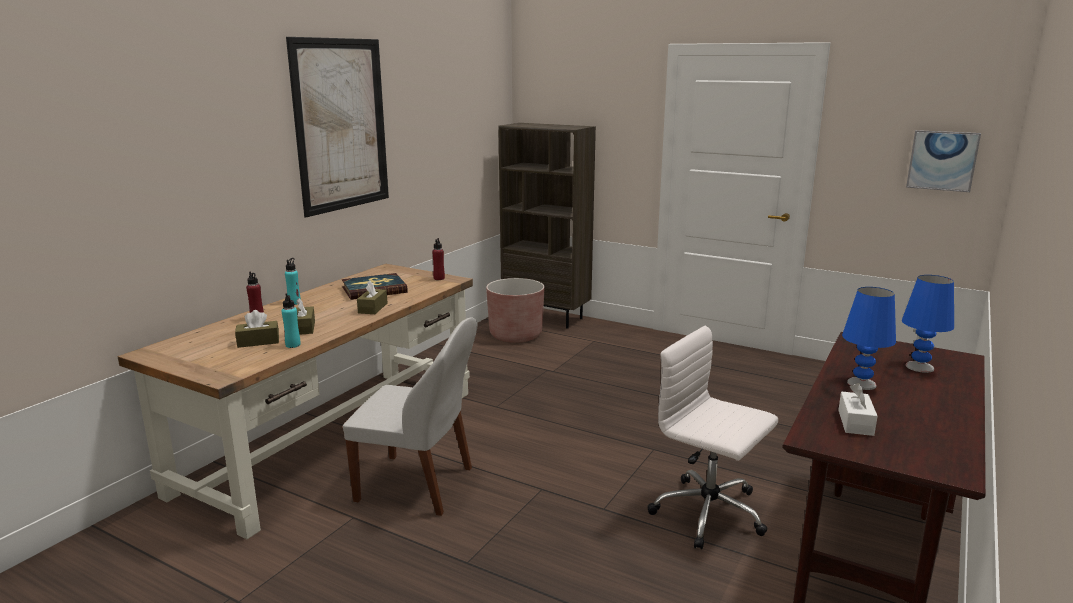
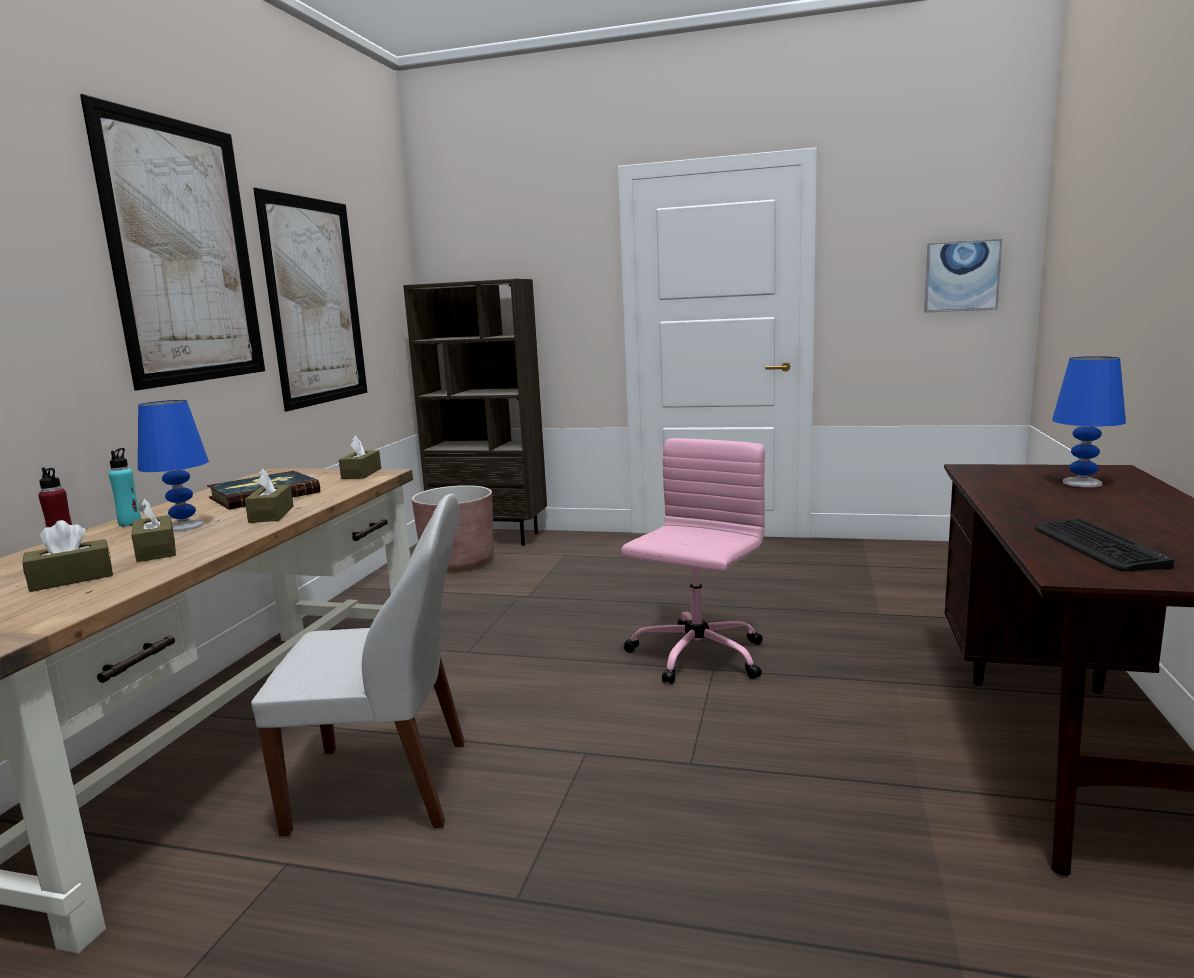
camera: 15 degrees left, 5 degrees down
(293, 345) = (142, 575): turquoise bottle -> none
(429, 145) = (315, 302): none -> picture
(439, 278) = (361, 473): red bottle -> brown tissue box
(646, 437) = (696, 656): none -> pink office chair
(710, 514) = (840, 740): white office chair -> none
(855, 422) = (1097, 546): white tissue box -> keyboard
(861, 383) = (1042, 506): blue table lamp -> blue table lamp (185, 526)

